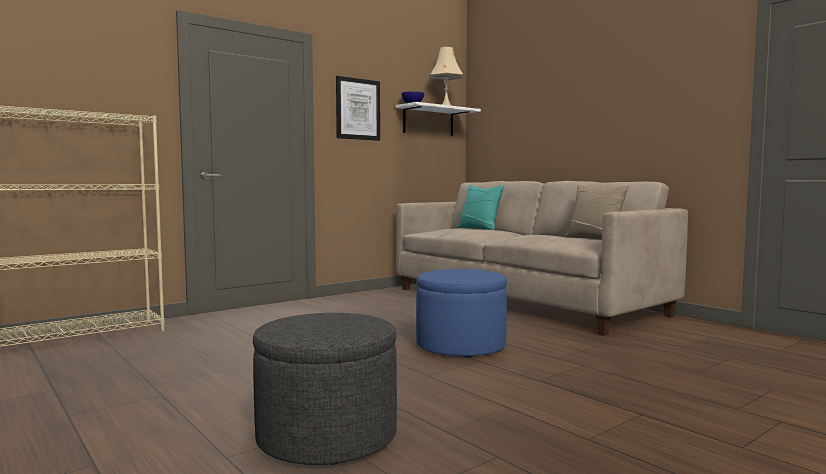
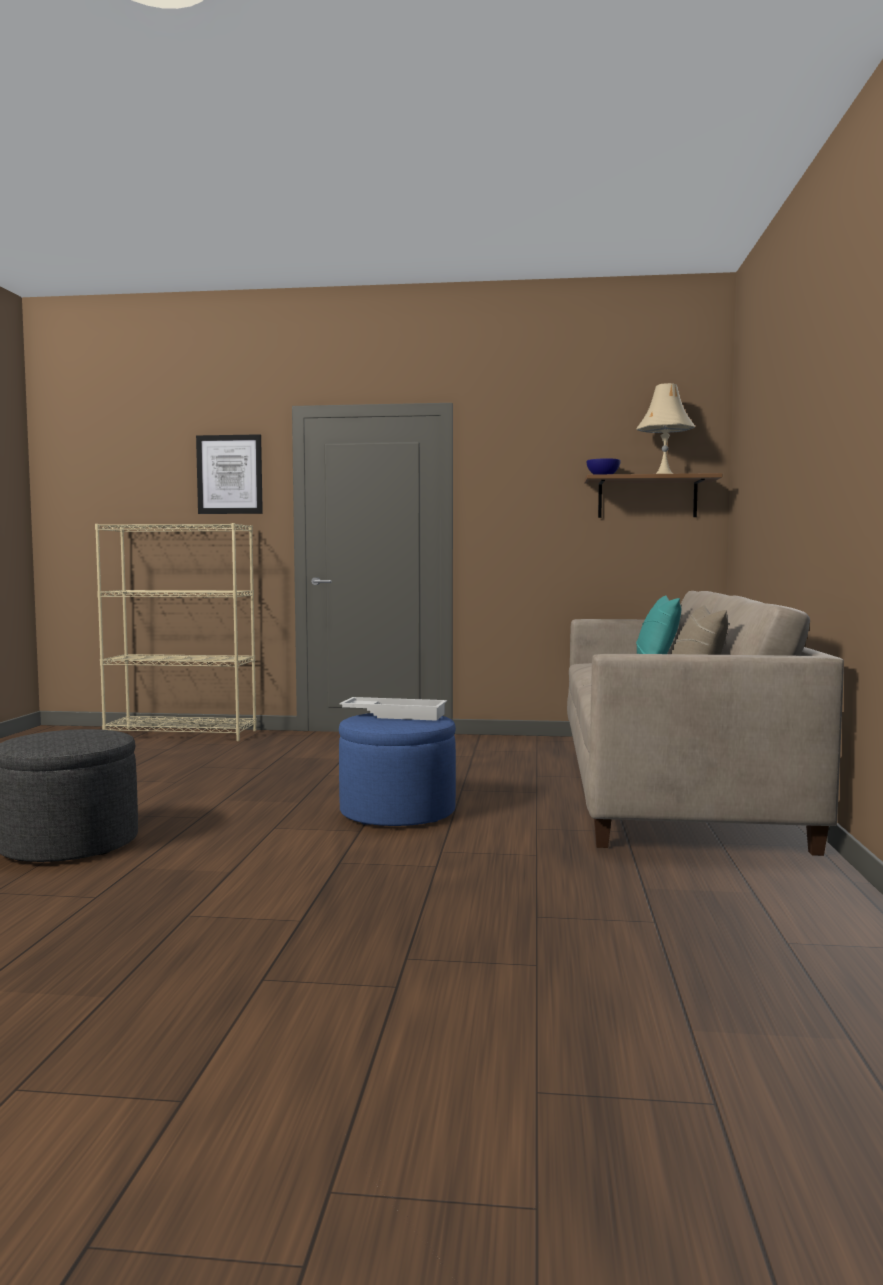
camera: 45 degrees right, 0 degrees up
(358, 109) = (520, 490): picture -> picture (229, 474)
(428, 121) = (647, 498): white shelf -> brown shelf
(451, 271) = (395, 715): none -> white tray

